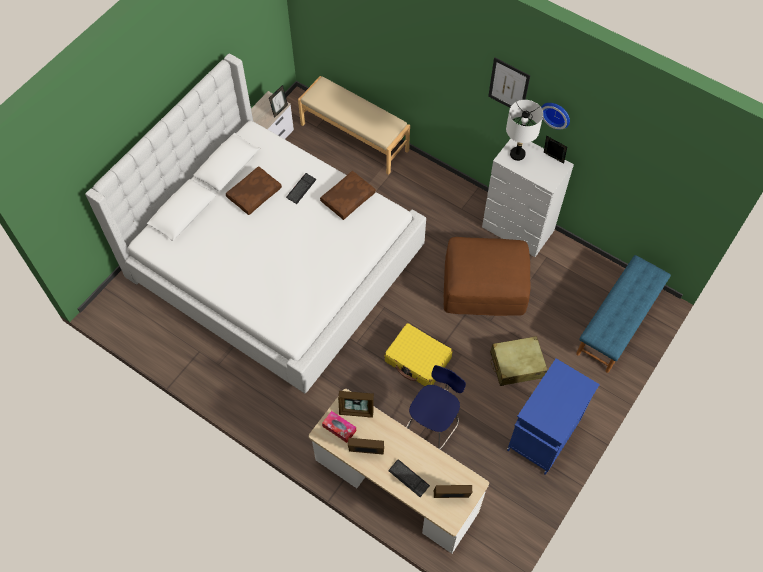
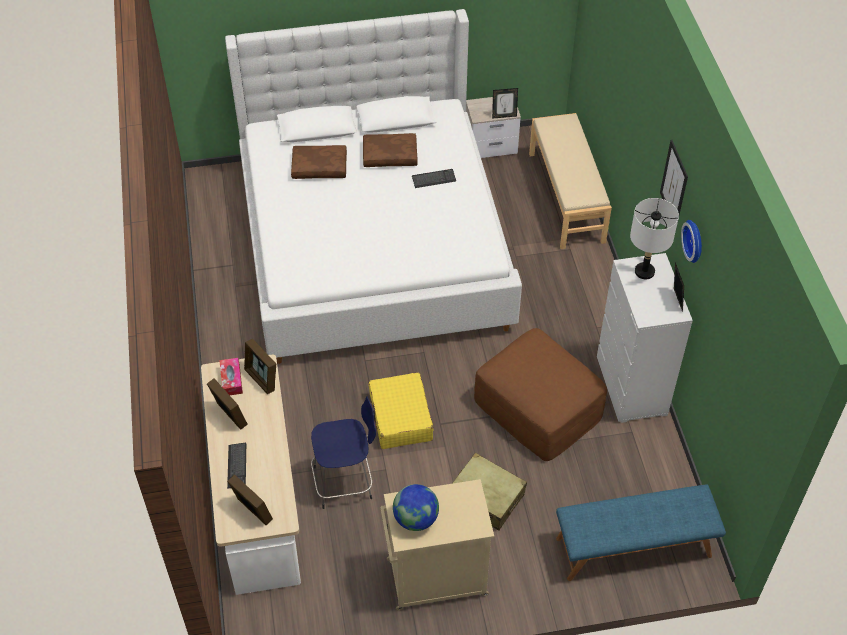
camera: 45 degrees right, 10 degrees down
(347, 198) = (465, 214): brown pillow -> brown pillow (320, 167)
(542, 436) = (434, 577): blue cabinet -> beige cabinet
(551, 414) = (416, 519): none -> globe

